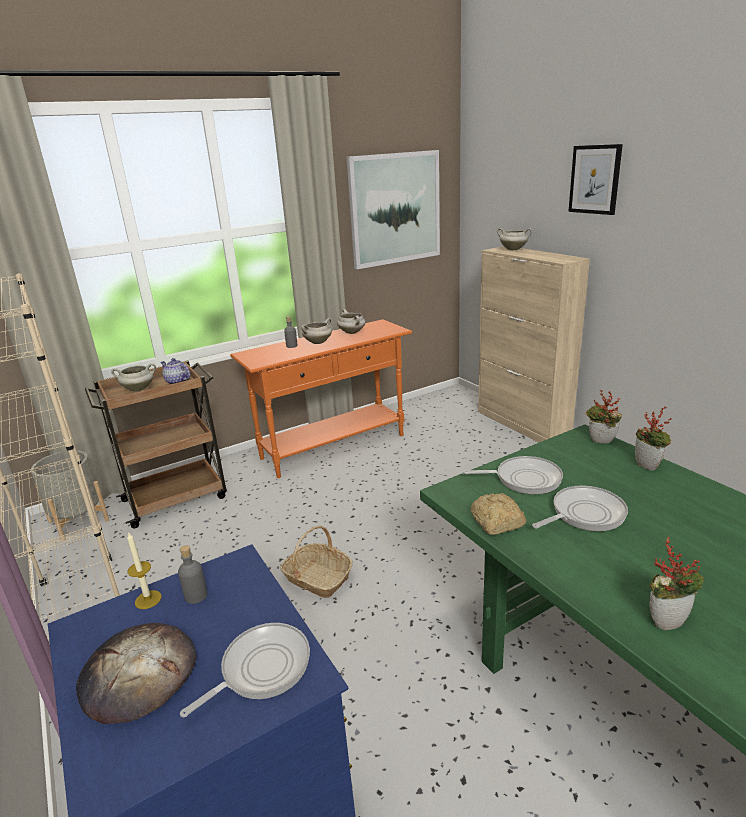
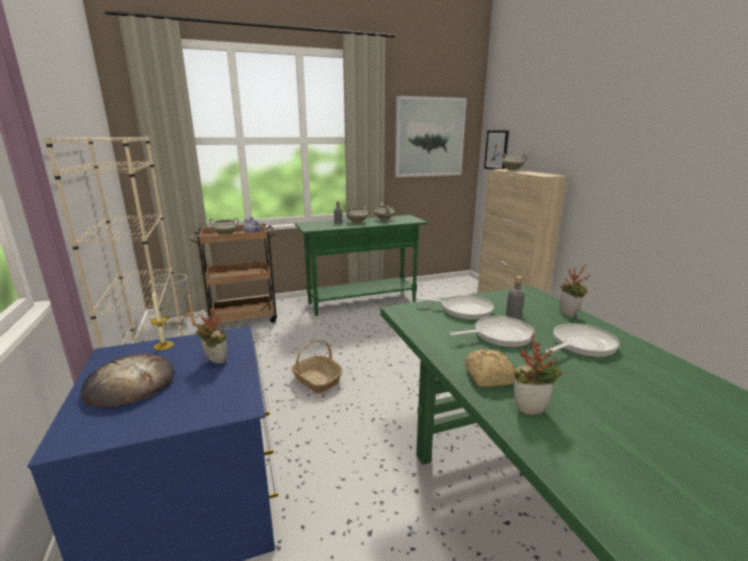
camera: 10 degrees right, 5 degrees down
(196, 596) = (195, 348): grey bottle -> grey bottle (513, 315)
(261, 668) = (211, 394): frying pan -> frying pan (580, 345)
(334, 447) = (362, 302): orange console table -> green console table
(497, 522) = (426, 331): bread -> bread (488, 377)
(595, 179) = (575, 115): picture -> picture (496, 150)
(600, 442) = (537, 297): potted plant -> potted plant (214, 362)

